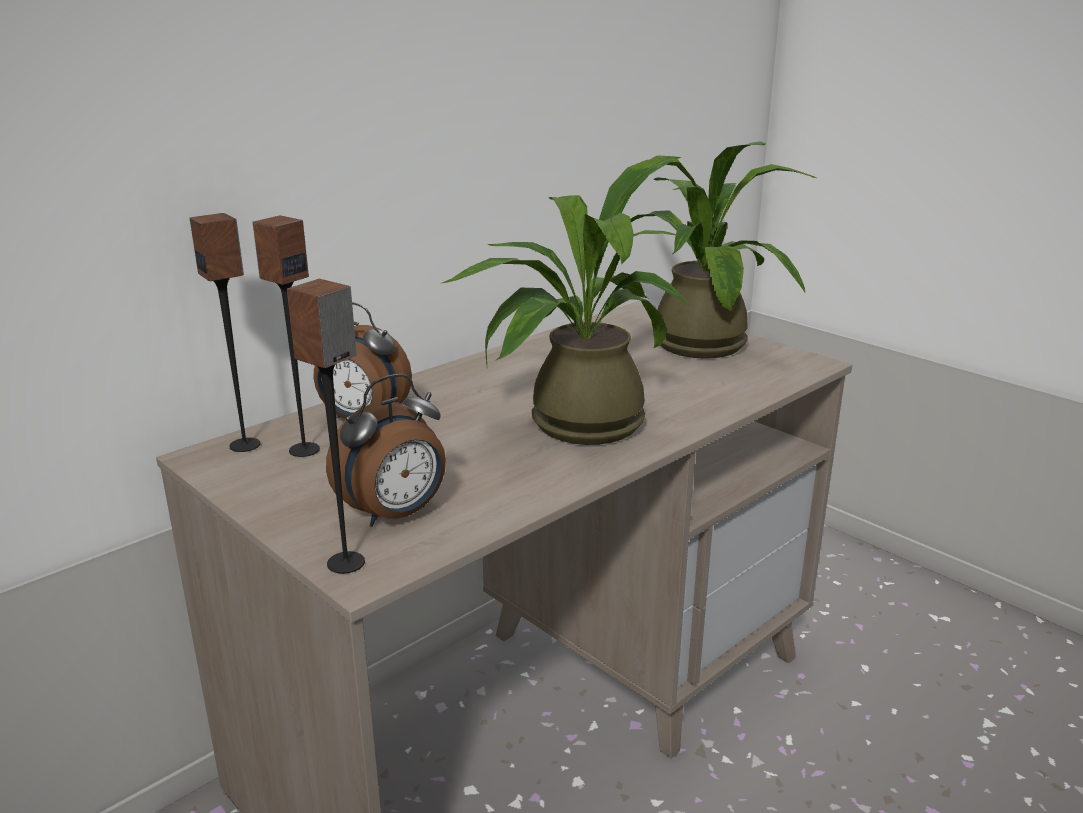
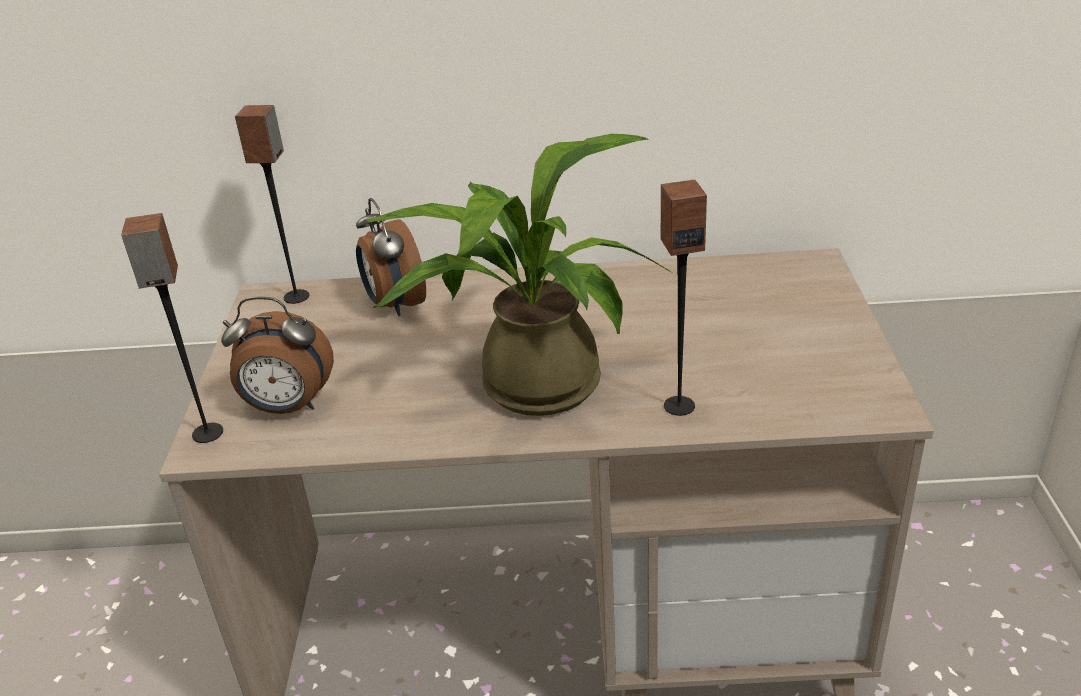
camera: 45 degrees right, 10 degrees up
(304, 450) = (321, 317): speaker -> speaker (679, 405)
(697, 340) = (809, 326): potted plant -> none

